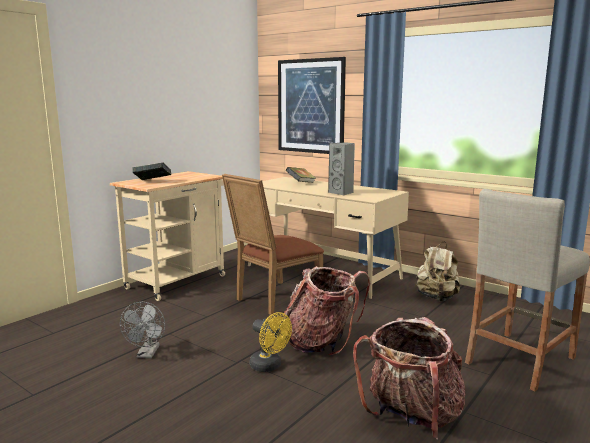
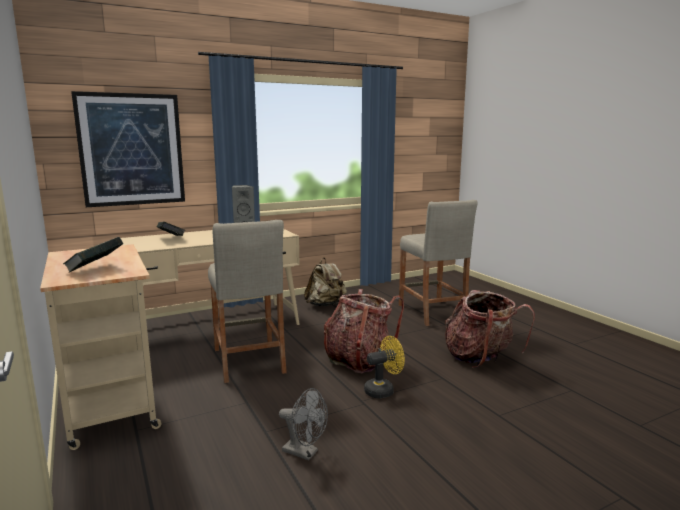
camera: 65 degrees left, 0 degrees up
(274, 299) = (248, 360): brown chair -> beige stool

